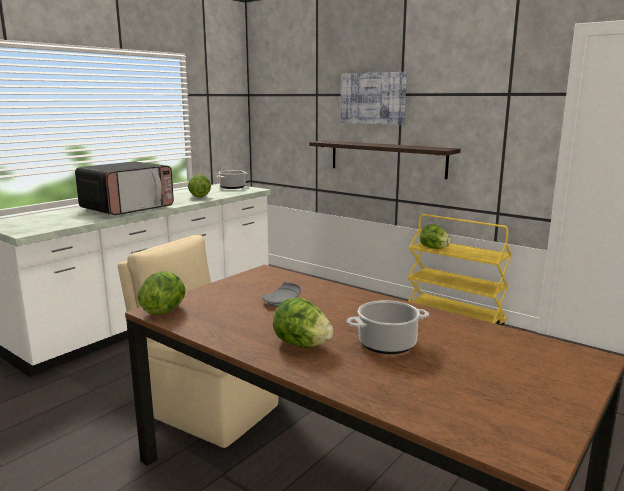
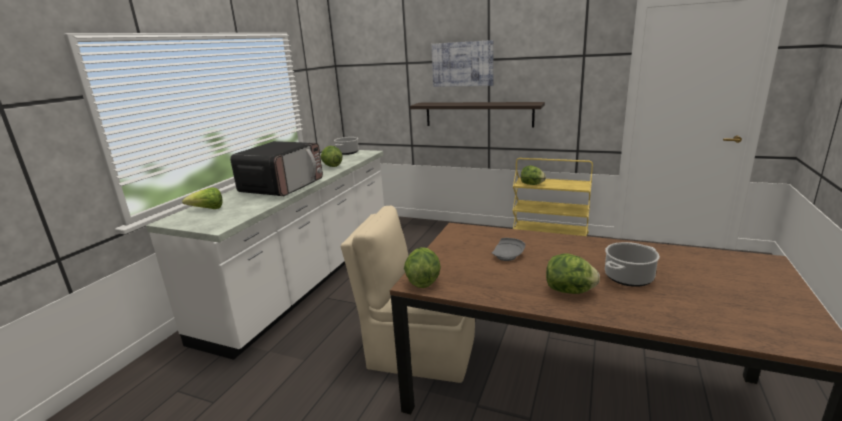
camera: 15 degrees left, 5 degrees up
(38, 218) = (207, 209): none -> lettuce

